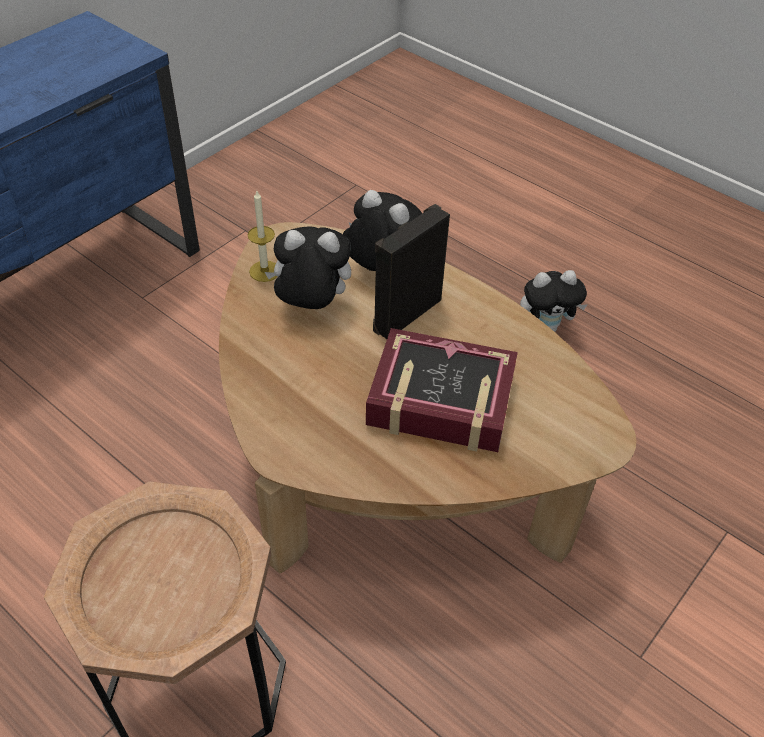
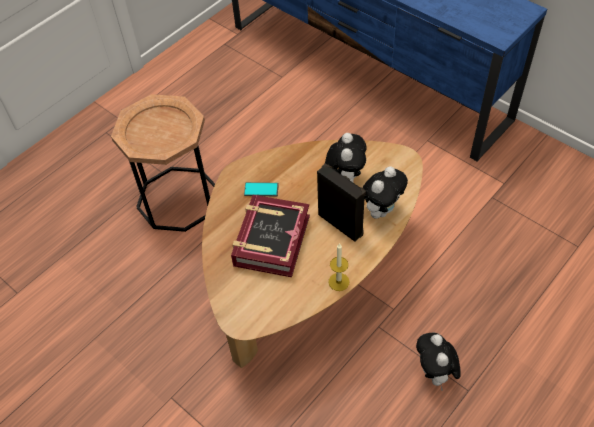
camera: 95 degrees right, 5 degrees up
(264, 271) = (373, 154): candle -> candle (338, 282)
(326, 415) = (261, 189): none -> phone

